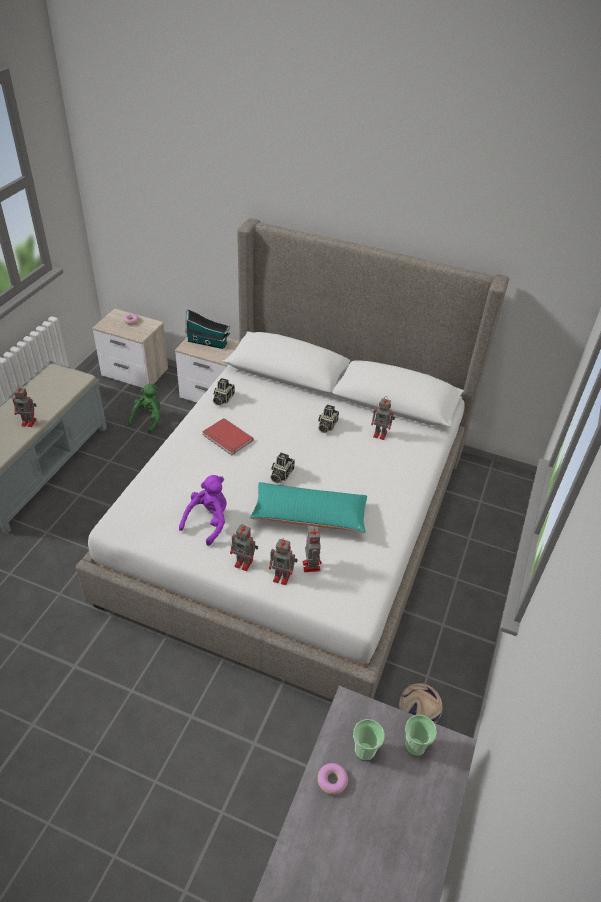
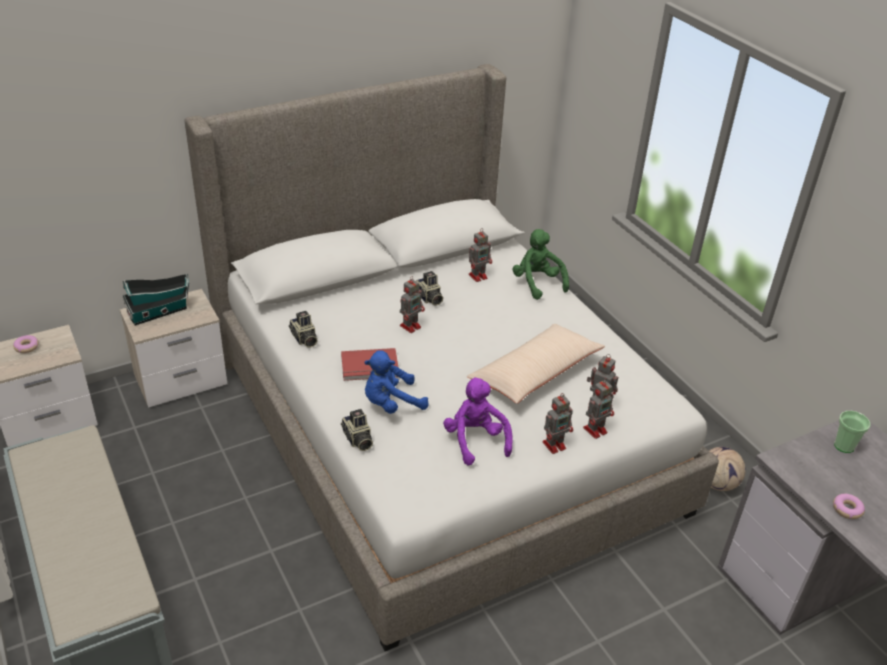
camera: 50 degrees left, 5 degrees down
(29, 422) = (103, 521): toy robot -> toy robot (411, 326)
(148, 419) = (147, 453): green plush toy -> green plush toy (537, 283)
(202, 465) = (391, 403): none -> blue plush toy
(281, 474) = (463, 360): camera -> camera (357, 439)
(309, 516) = (535, 373): turquoise pillow -> beige pillow
(364, 750) = (830, 475): cup -> none

